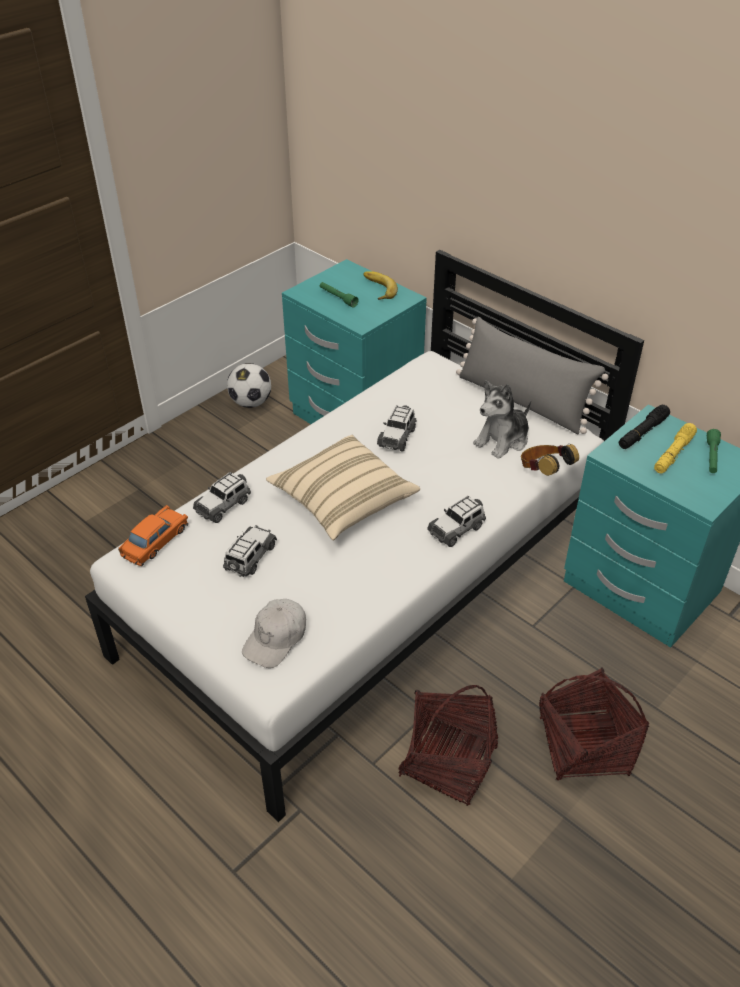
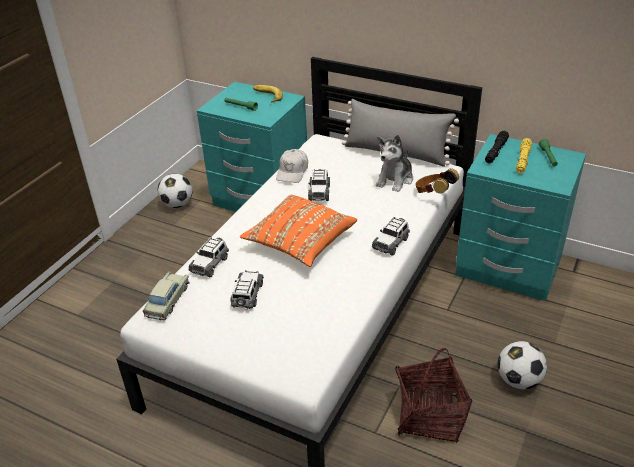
camera: 15 degrees left, 5 degrees down
(155, 542) = (167, 301): orange toy car -> beige toy car
(276, 638) = (294, 346): white cap -> white cap (292, 172)
(343, 501) = (300, 242): beige pillow -> orange pillow
(584, 746) = (518, 380): basket -> football

